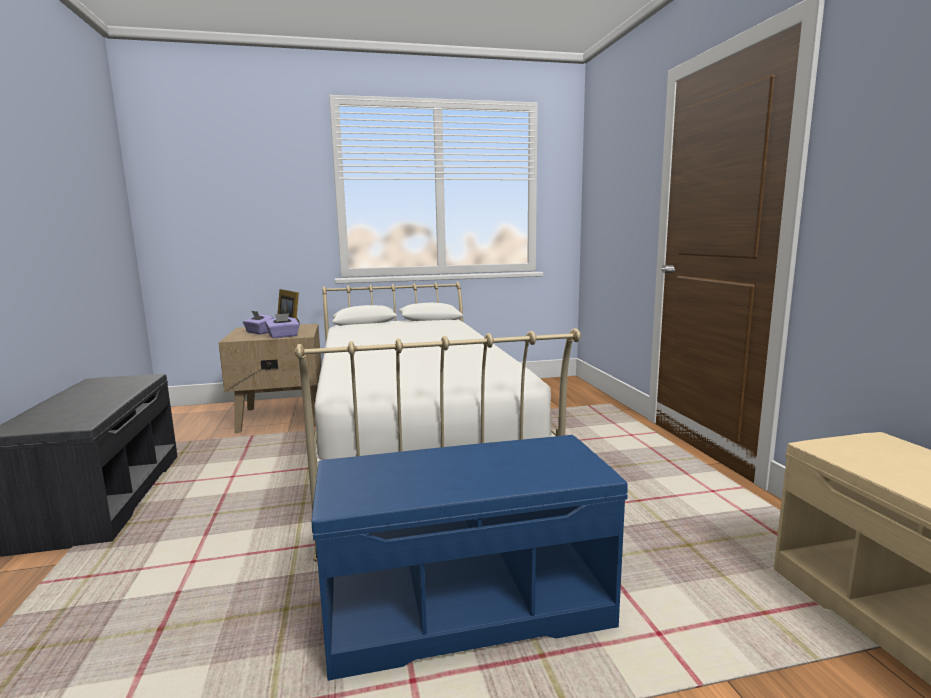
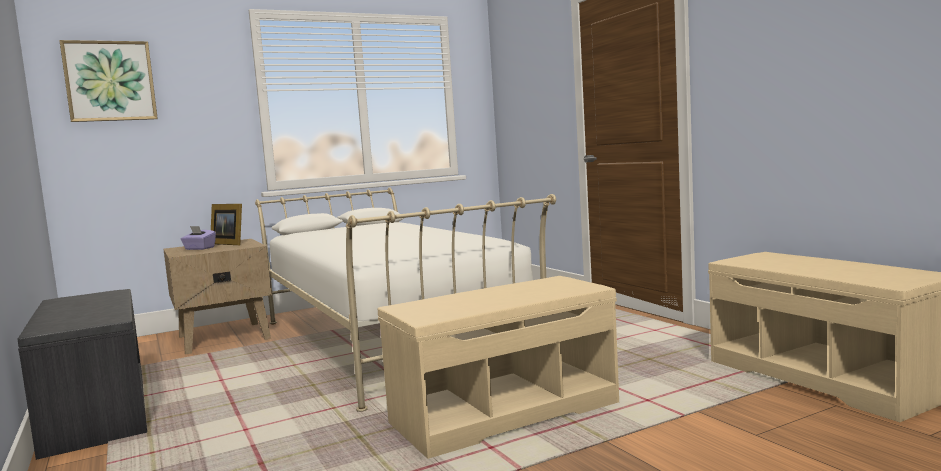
camera: 15 degrees left, 5 degrees down
(196, 166) = (110, 81): none -> picture
(283, 336) = (232, 248): purple tissue box -> none
(468, 607) = (505, 412): blue bench -> beige bench

